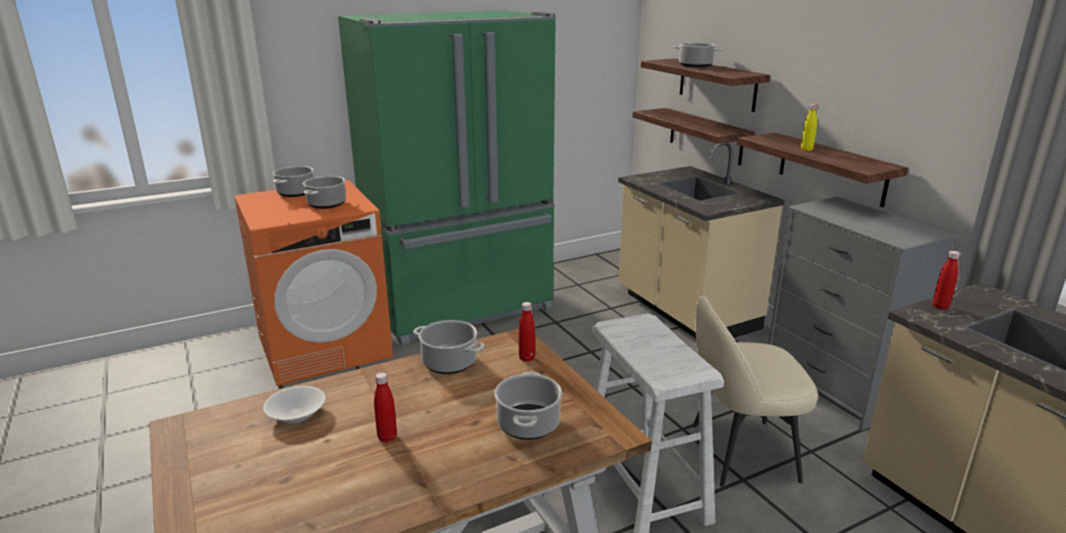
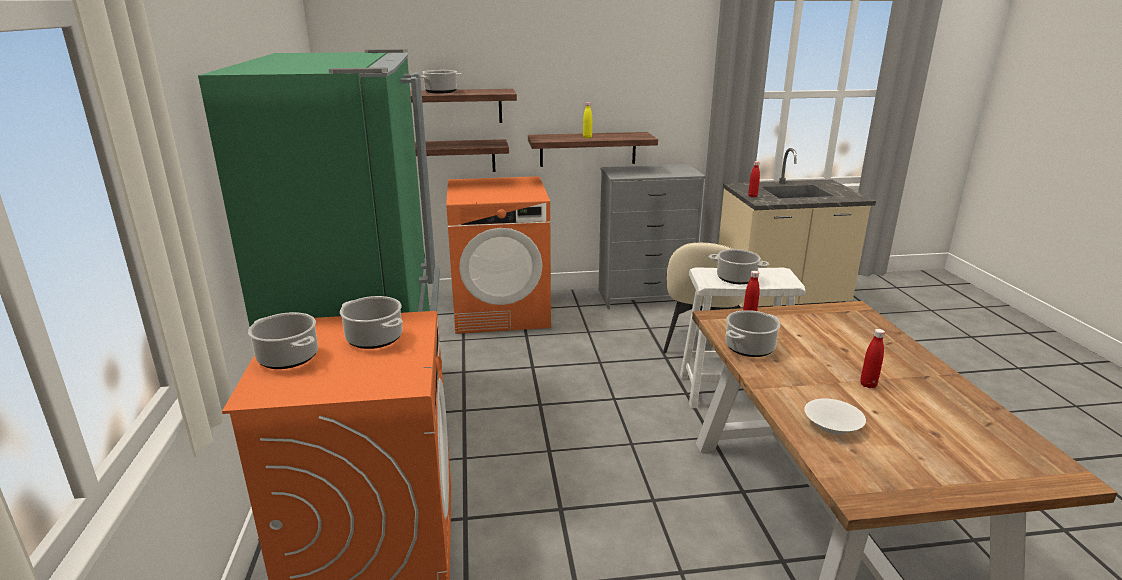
camera: 70 degrees left, 0 degrees up
(528, 425) = (846, 332): cooking pot -> cooking pot (737, 278)
(685, 312) = (501, 311): beige counter -> orange washing machine

